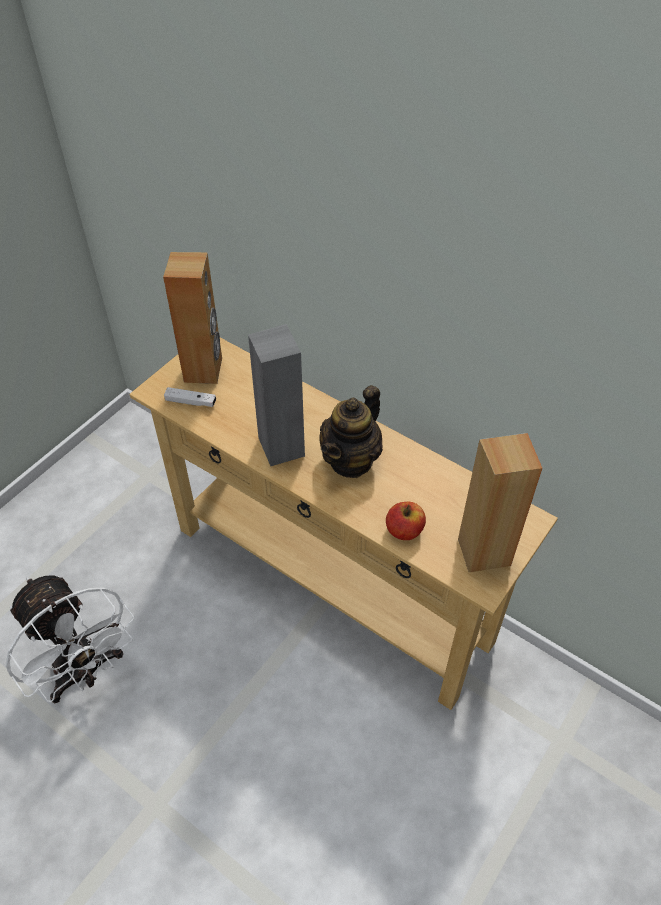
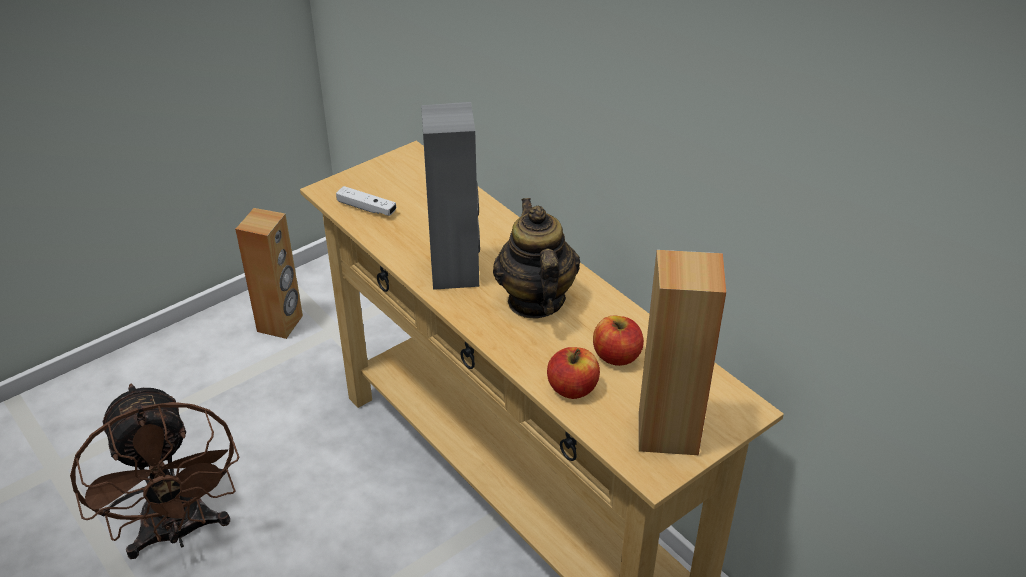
camera: 15 degrees right, 10 degrees down
(85, 672) = (178, 533): white fan -> brown fan
(204, 370) = (395, 179): brown speaker -> brown speaker (280, 323)
(351, 460) = (535, 300): teapot -> teapot turned 120 degrees clockwise
(427, 495) = (616, 356): none -> apple

